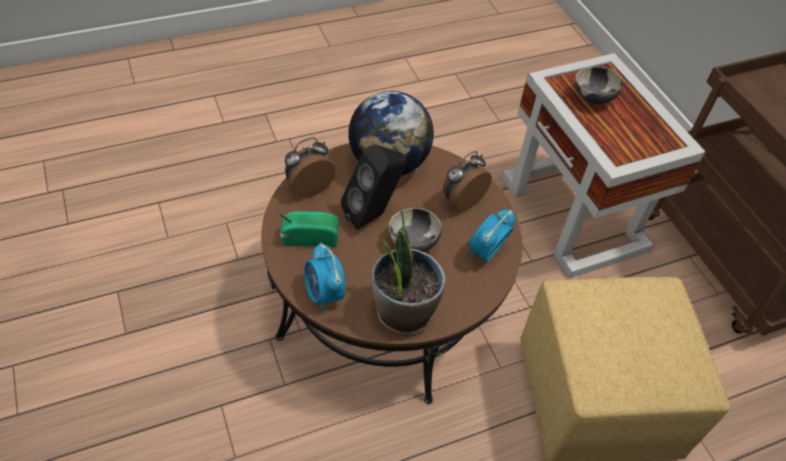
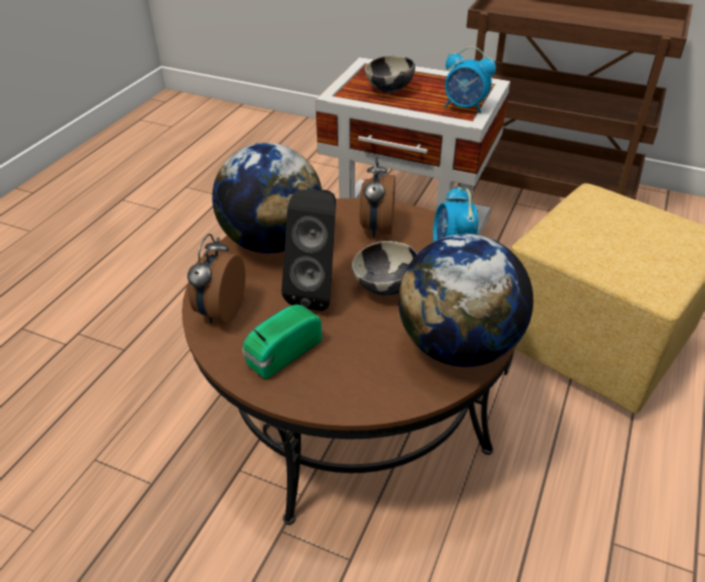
camera: 40 degrees left, 10 degrees down
(324, 294) = (369, 390): alarm clock -> alarm clock (465, 107)
(403, 312) = (458, 346): potted plant -> globe

